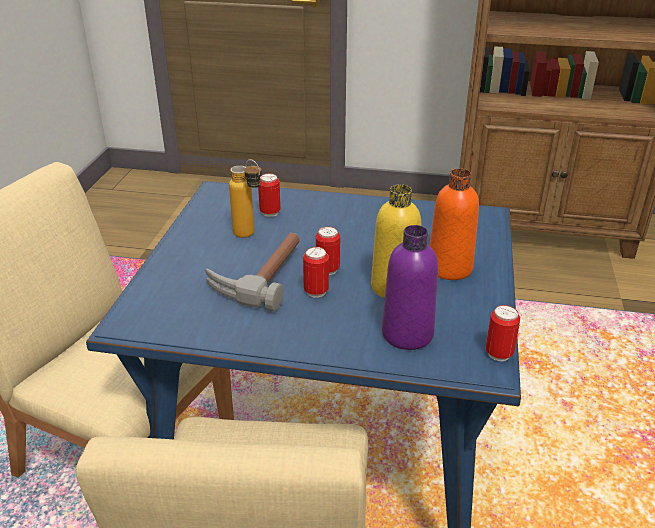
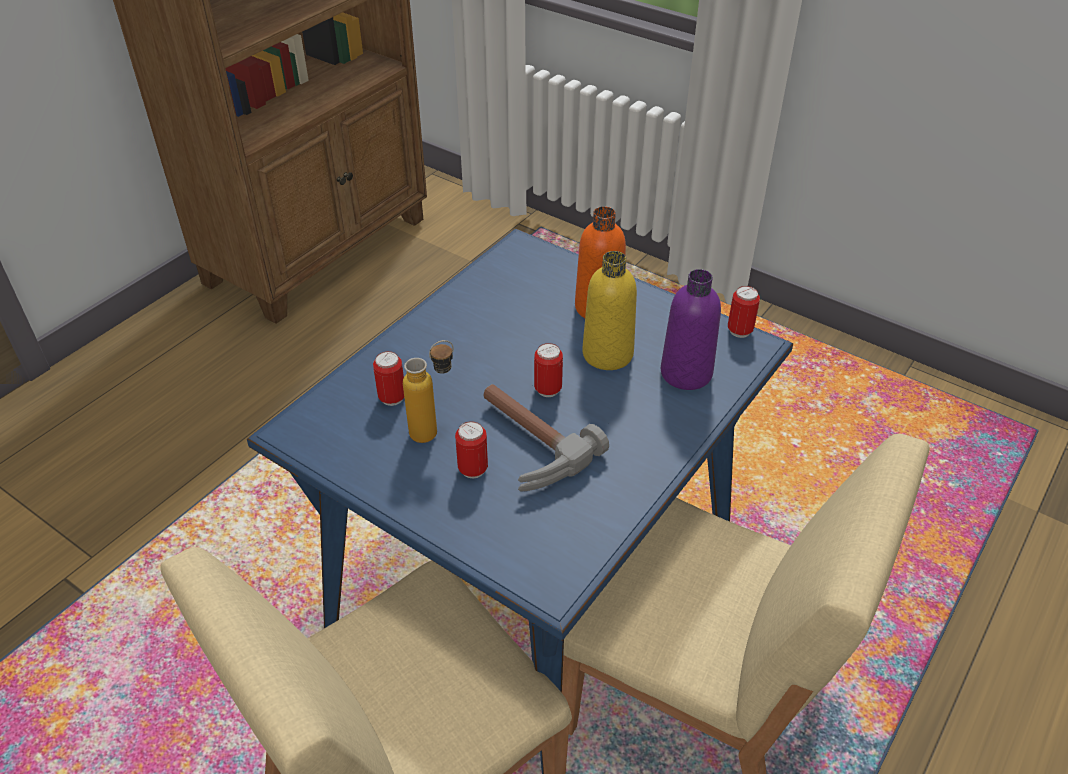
camera: 65 degrees left, 10 degrees up
(316, 291) = (583, 411): can -> can (473, 469)

